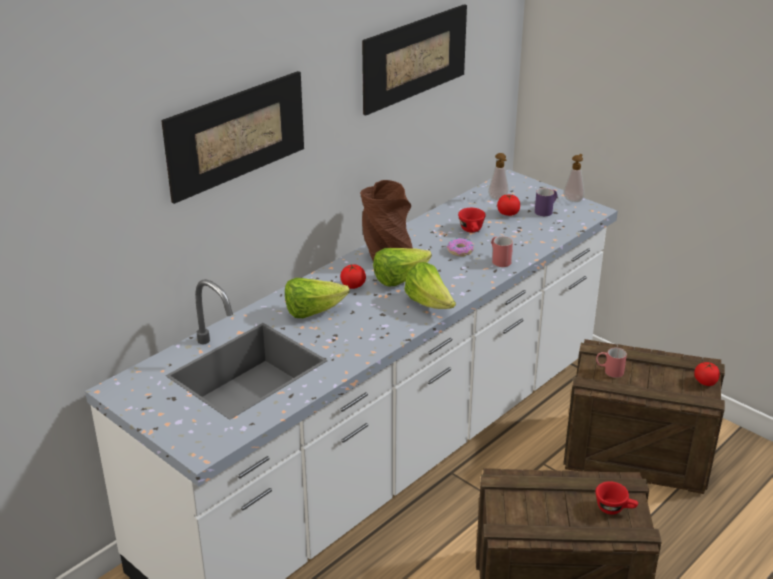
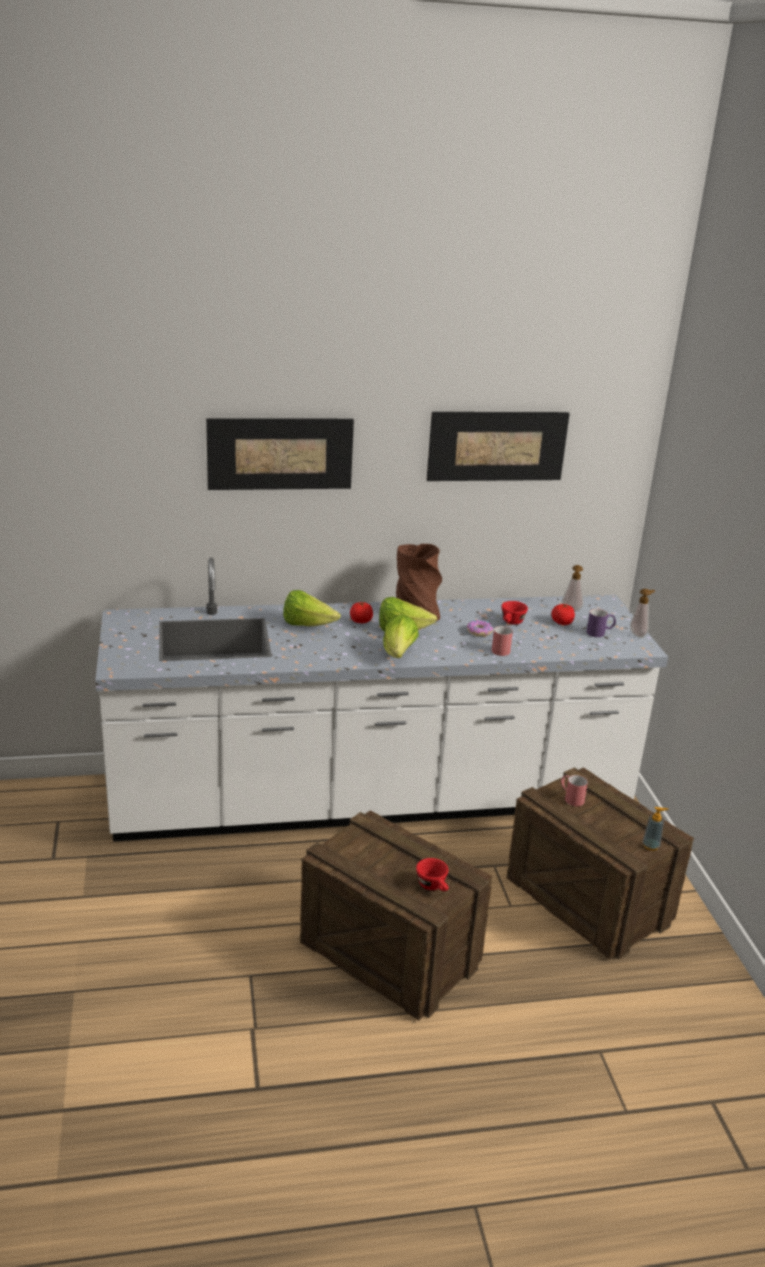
camera: 35 degrees right, 5 degrees down
(705, 382) = (651, 846): tomato -> soap dispenser

